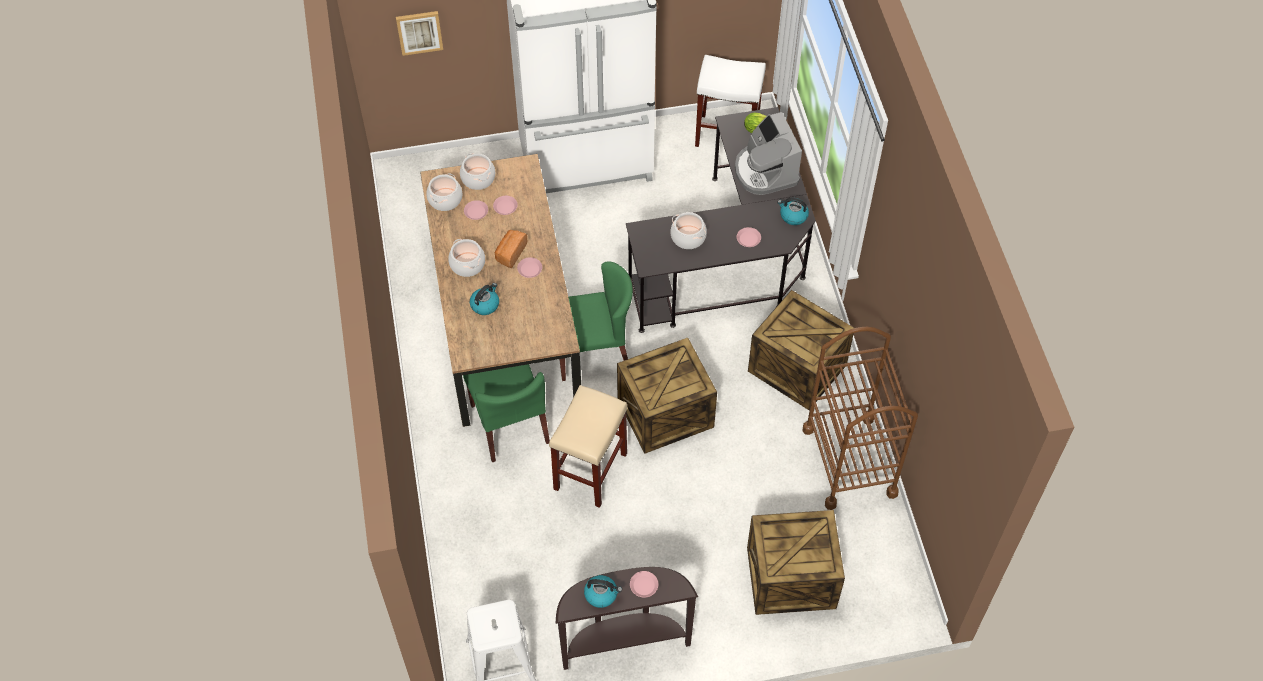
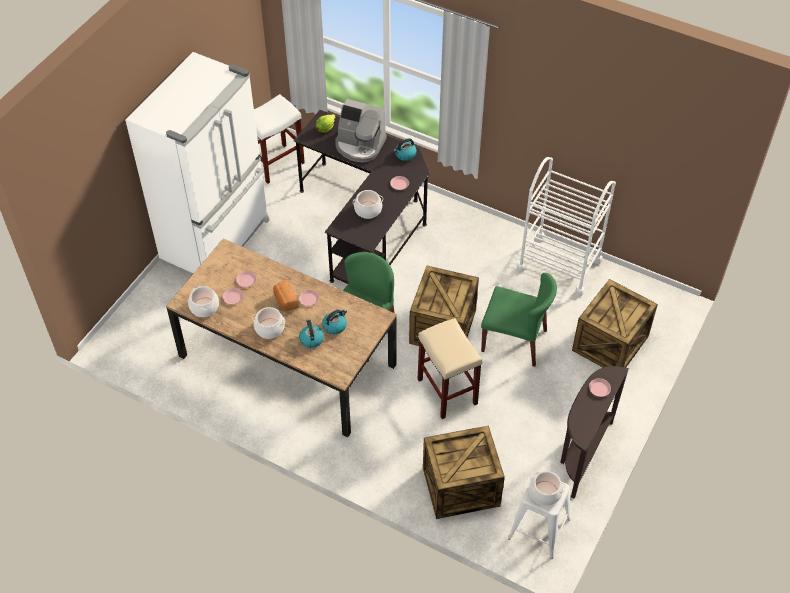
camera: 50 degrees left, 5 degrees down
(419, 32) = (86, 213): picture -> none
(478, 178) = (207, 280): cooking pot -> cooking pot (545, 493)
(510, 424) = (371, 411): green chair -> green chair (514, 341)
(601, 594) = (587, 414): kettle -> kettle (335, 326)
(796, 368) = (474, 246): crate -> crate (461, 488)
(849, 461) = (559, 265): brown cart -> white cart

